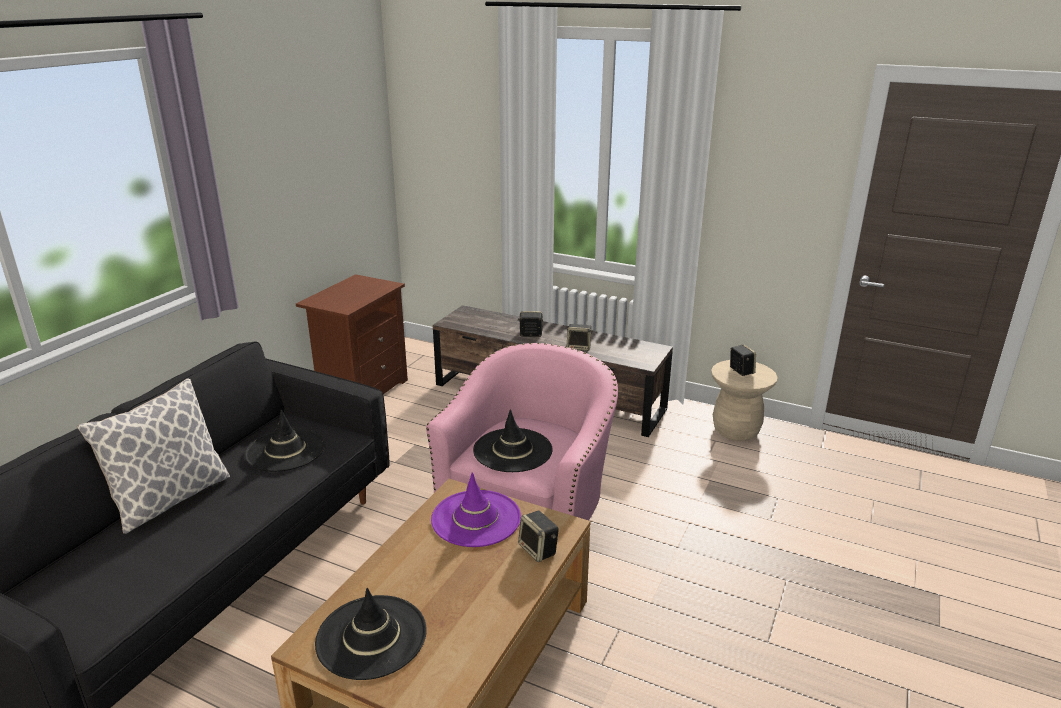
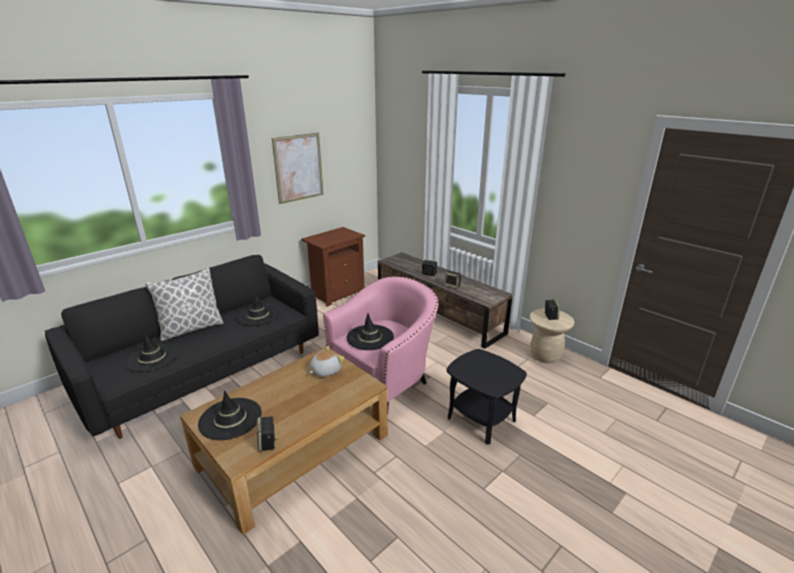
camera: 20 degrees right, 0 degrees up
(131, 566) = (152, 357): none -> black hat
(283, 177) = (299, 168): none -> picture
(476, 518) = (325, 370): purple hat -> plush toy
(538, 550) = (346, 395): speaker -> speaker (267, 443)
(705, 543) = (481, 419): none -> black side table

